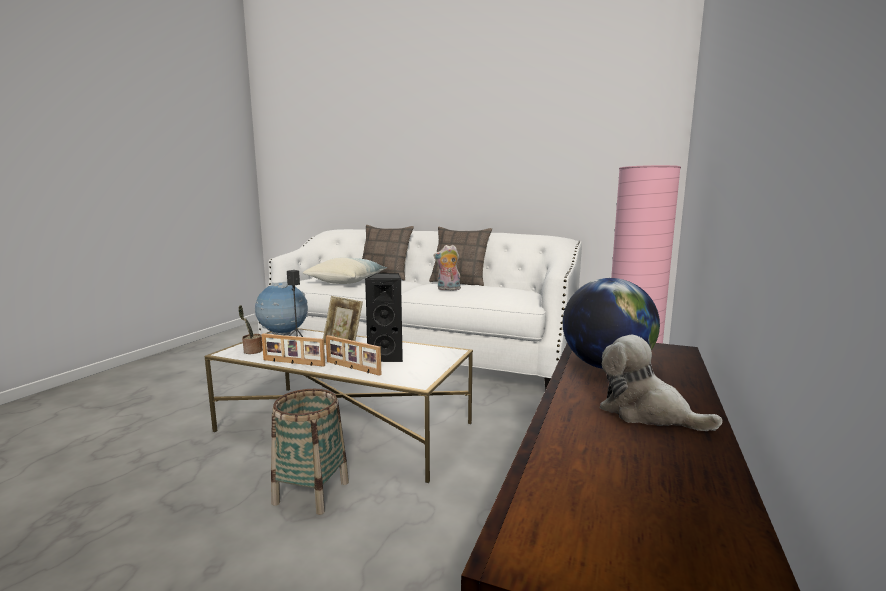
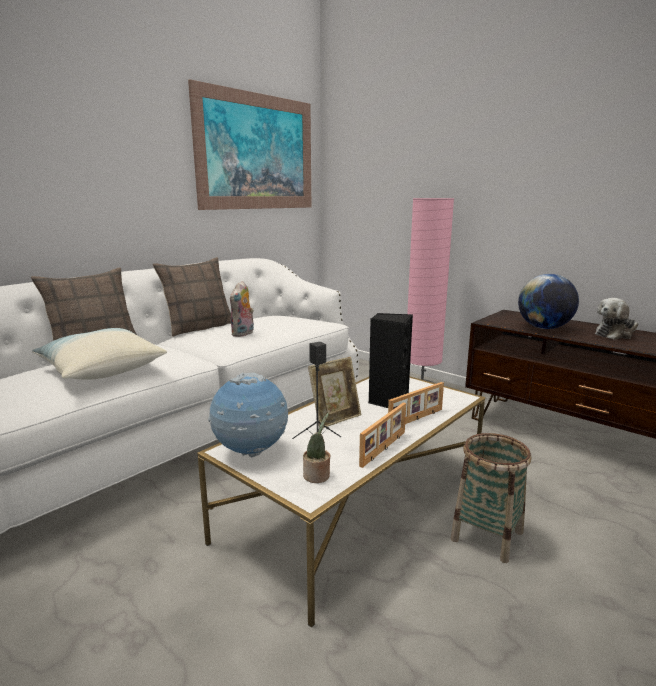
camera: 70 degrees left, 5 degrees up
(582, 132) = (257, 152): none -> picture

